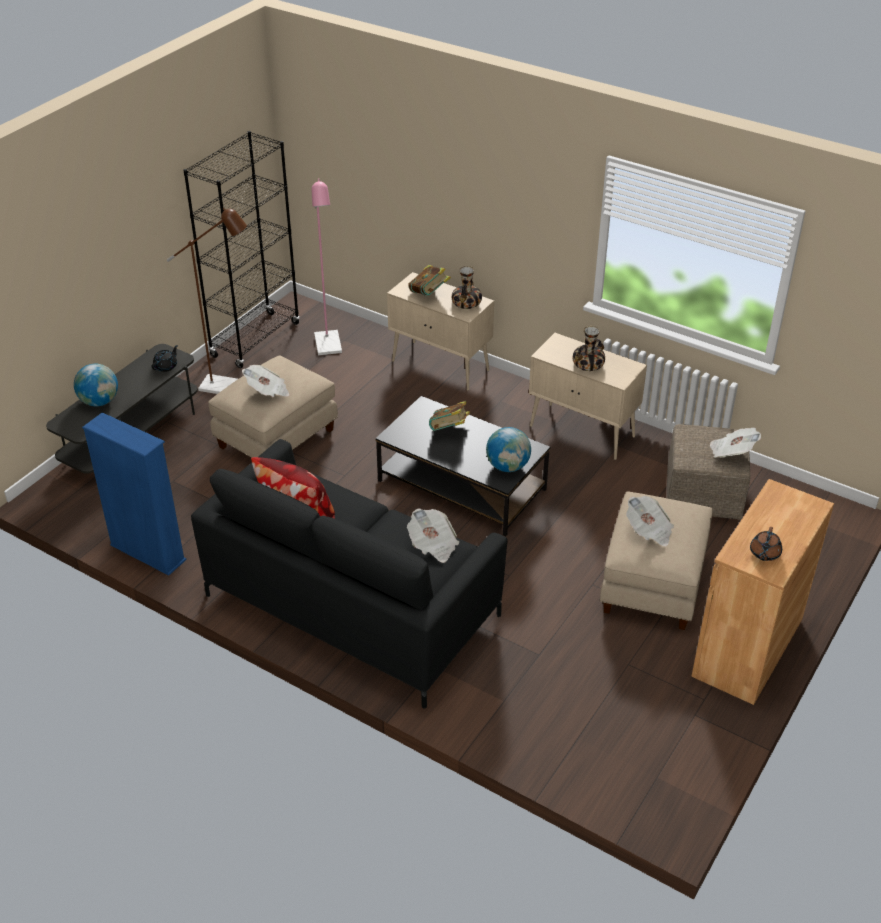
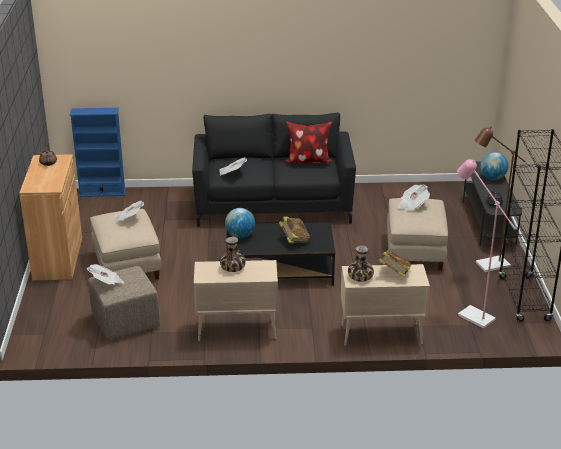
camera: 145 degrees right, 10 degrees down
(148, 553) = (394, 187): blue bookcase -> blue bookcase (102, 192)

